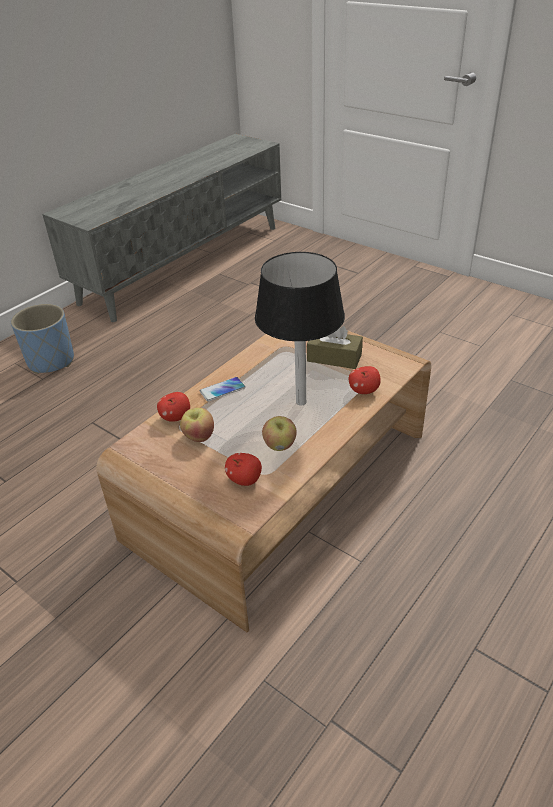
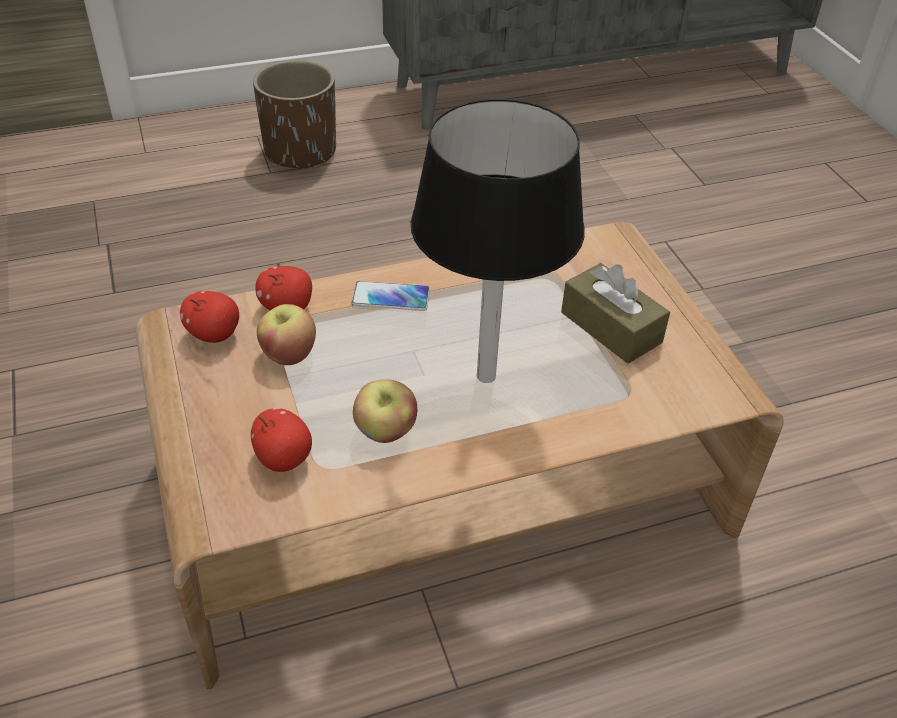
camera: 30 degrees right, 5 degrees up
(51, 361) = (301, 152): blue planter -> brown planter
(364, 391) = (605, 409): apple -> apple (214, 334)

